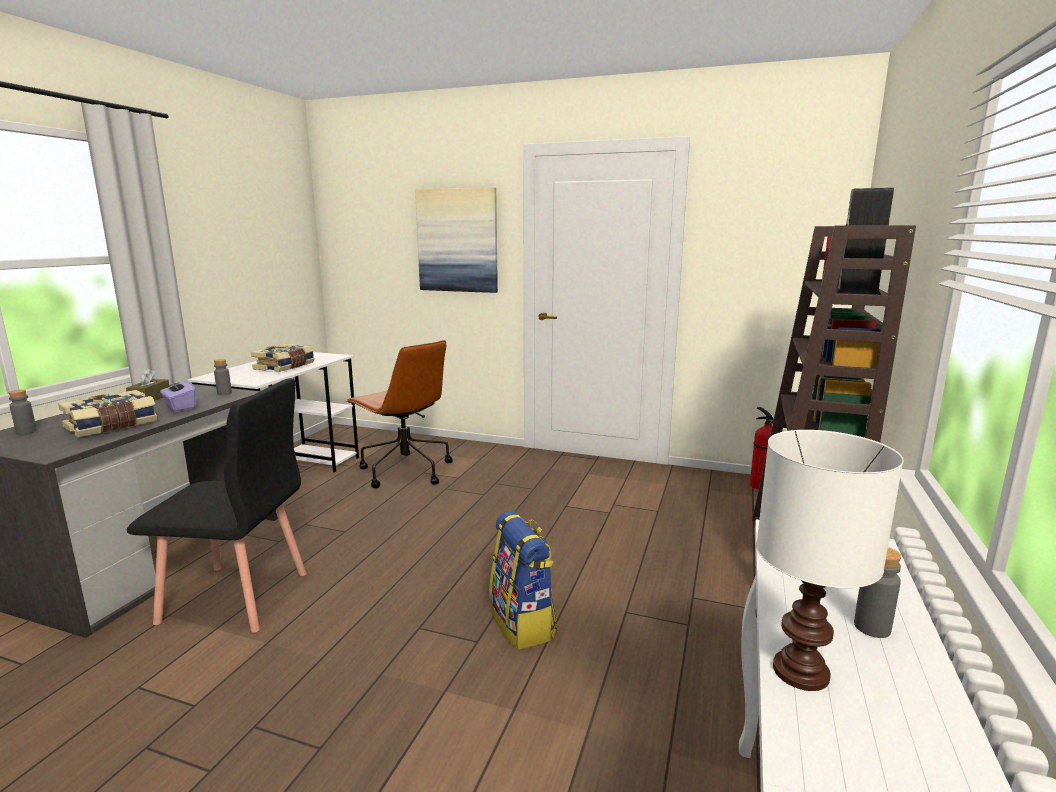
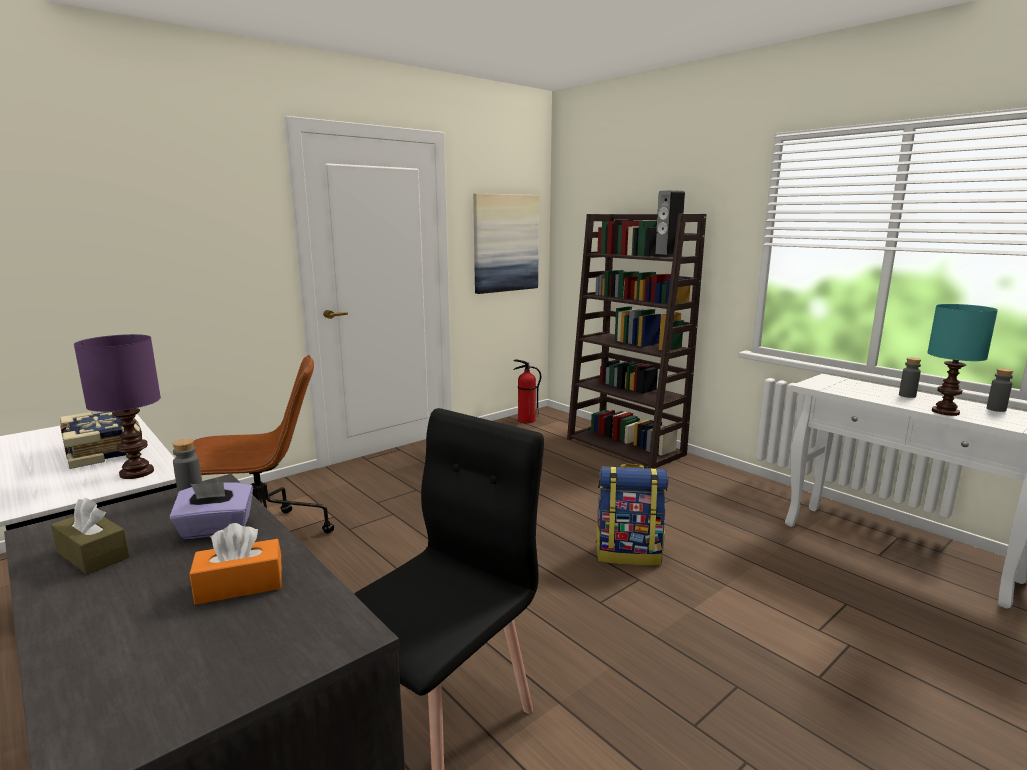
camera: 60 degrees left, 0 degrees up
(26, 431) = (119, 683): grey bottle -> grey bottle (996, 409)
(112, 426) = (240, 585): book -> orange tissue box
(255, 378) = (136, 472): none -> purple table lamp
(457, 240) = (204, 232): picture -> picture (505, 243)
(803, 672) = (945, 412): white table lamp -> turquoise table lamp

